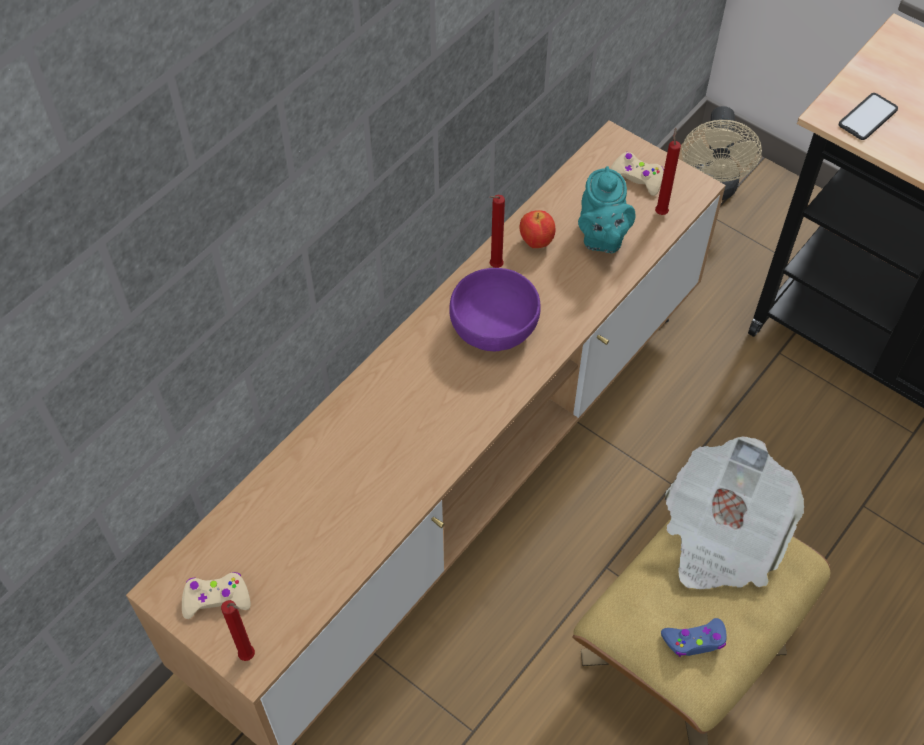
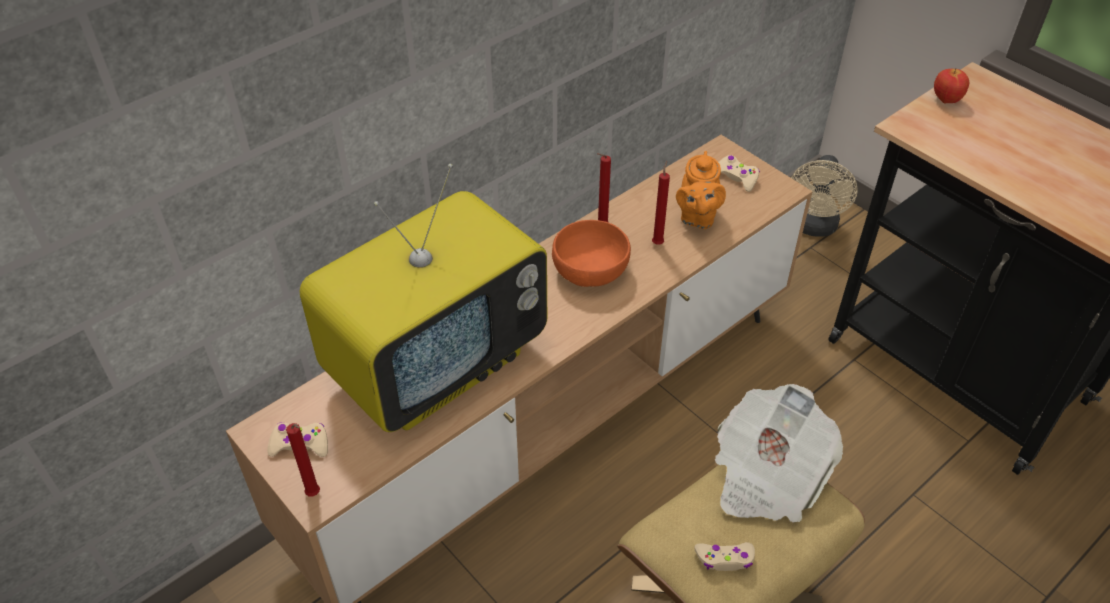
camera: 10 degrees right, 10 degrees down
(346, 473) = (437, 363): none -> television
(495, 325) = (591, 270): purple bowl -> orange bowl
(535, 242) = (640, 213): apple -> apple (945, 100)
(601, 238) = (697, 217): turquoise teapot -> orange teapot
(661, 211) = (752, 204): red candle -> red candle (658, 242)
(694, 641) = (725, 559): blue game controller -> beige game controller
(867, 117) = (937, 131): phone -> none

